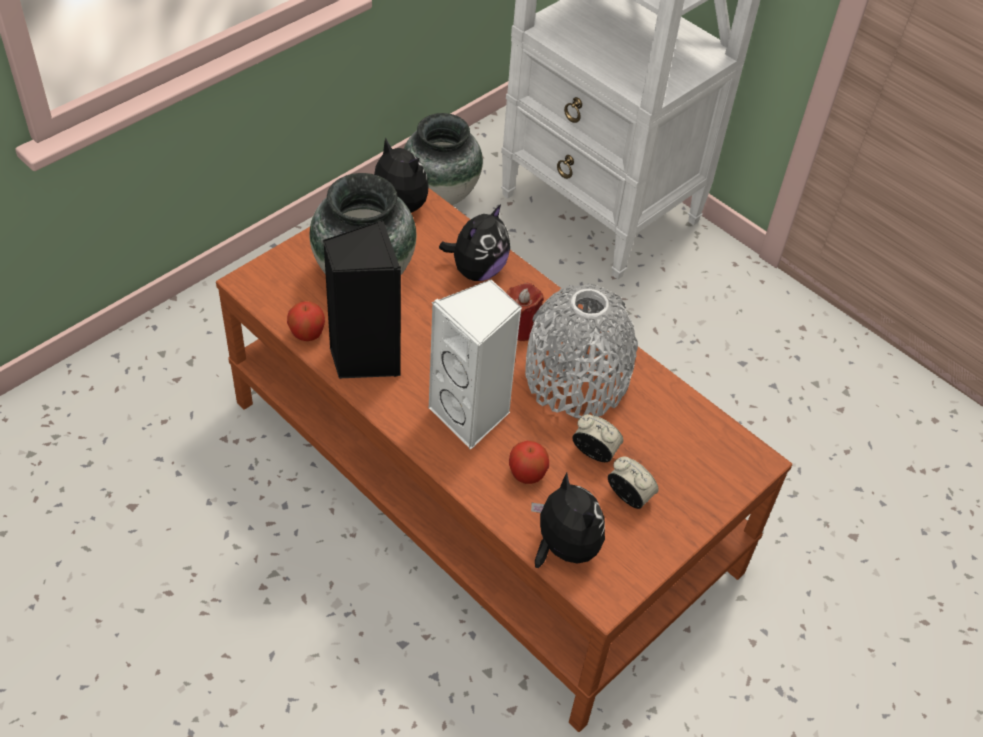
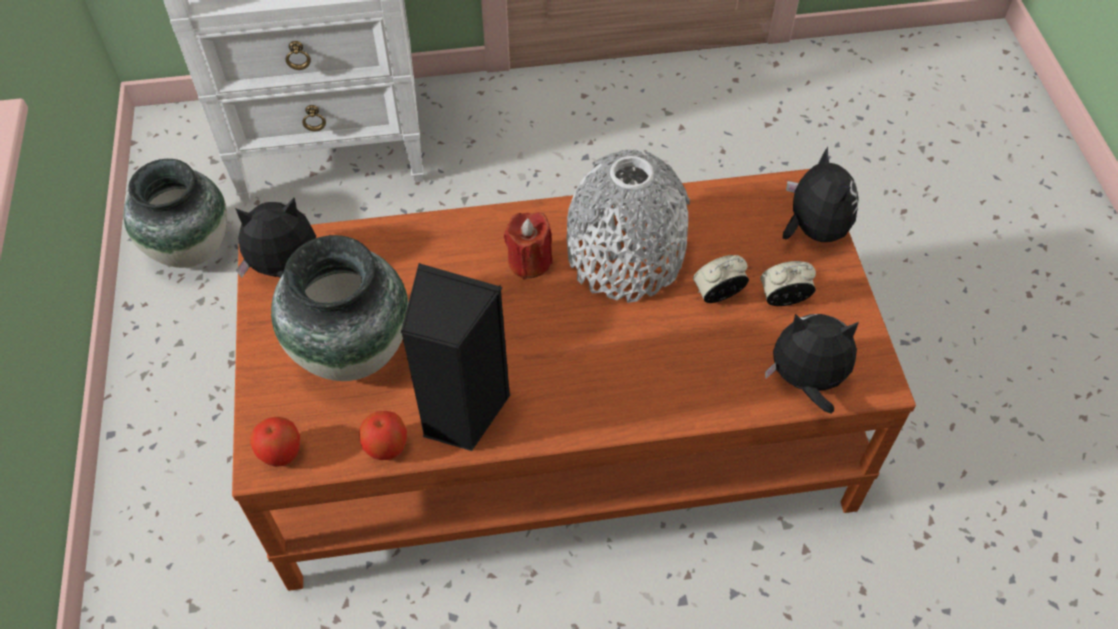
camera: 50 degrees left, 5 degrees up
(472, 415) = (604, 362): white speaker -> none
(477, 270) = (428, 253): plush toy -> plush toy (812, 230)
(527, 474) = (705, 360): apple -> apple (281, 453)

